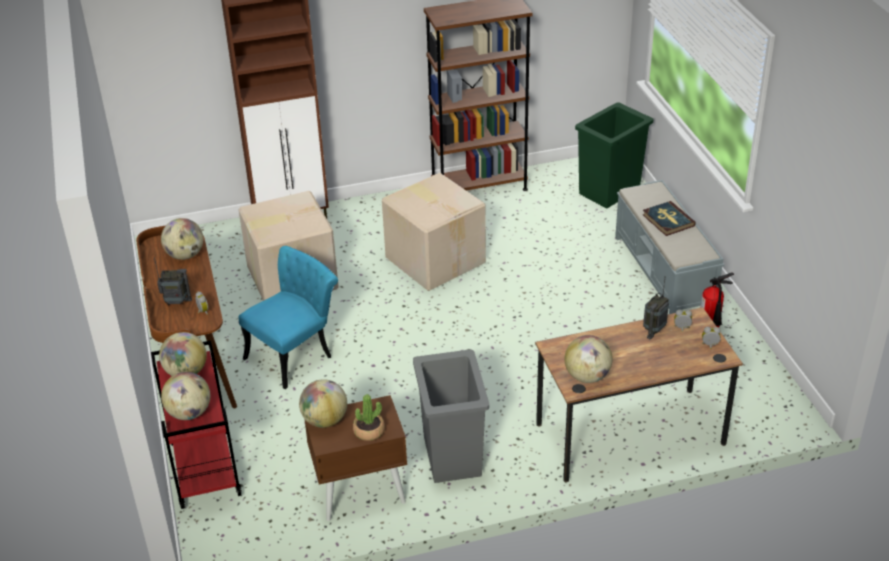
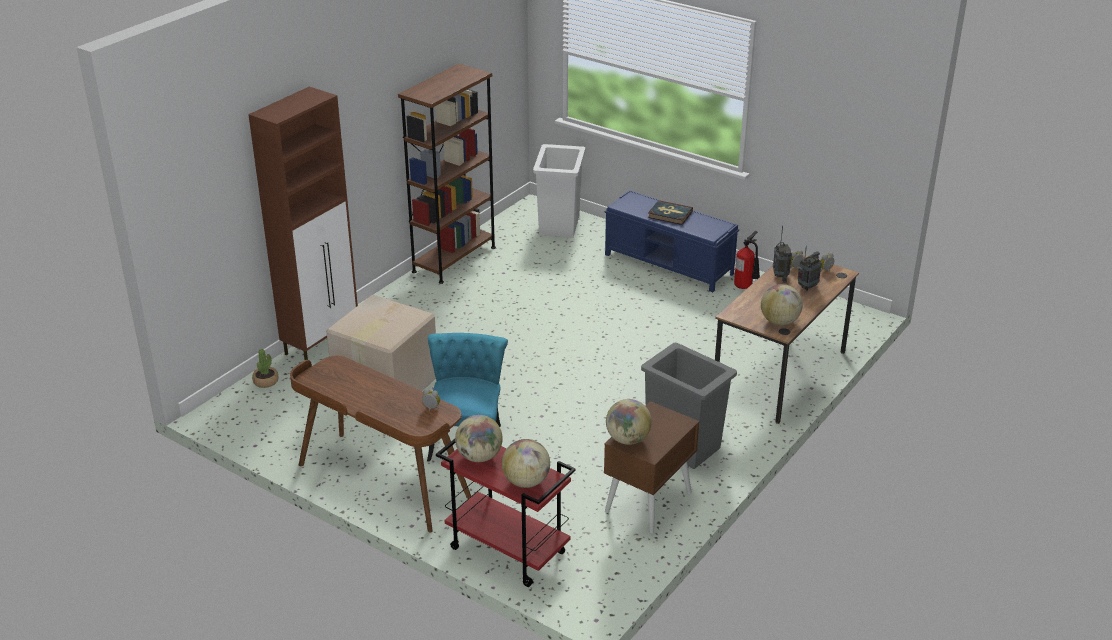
camera: 40 degrees left, 5 degrees down
(176, 302) = (397, 412): radio -> radio (807, 287)
(185, 255) = (350, 377): globe -> none
(369, 431) = (669, 430): potted plant -> potted plant (266, 381)
(435, 259) = (489, 323): cardboard box -> none
(610, 191) = (560, 225): green trash can -> white trash can
(664, 273) = (669, 264): grey bench -> blue bench

